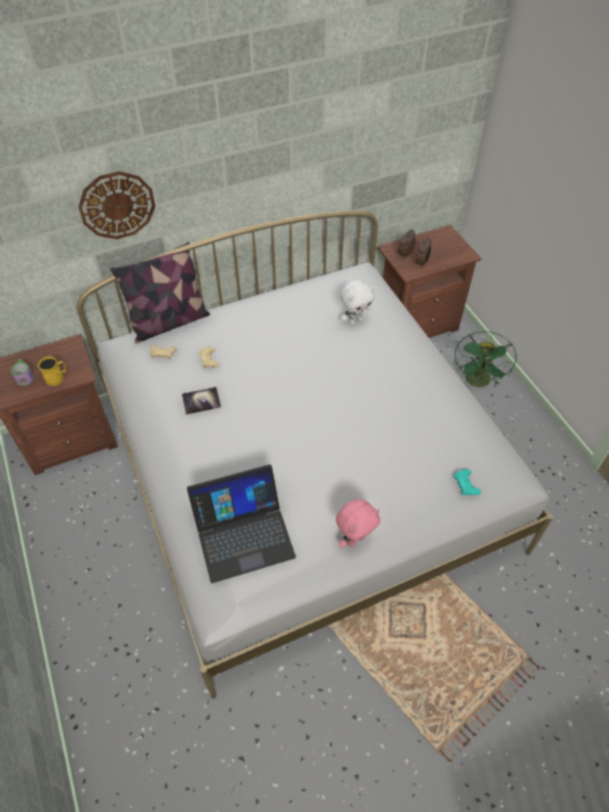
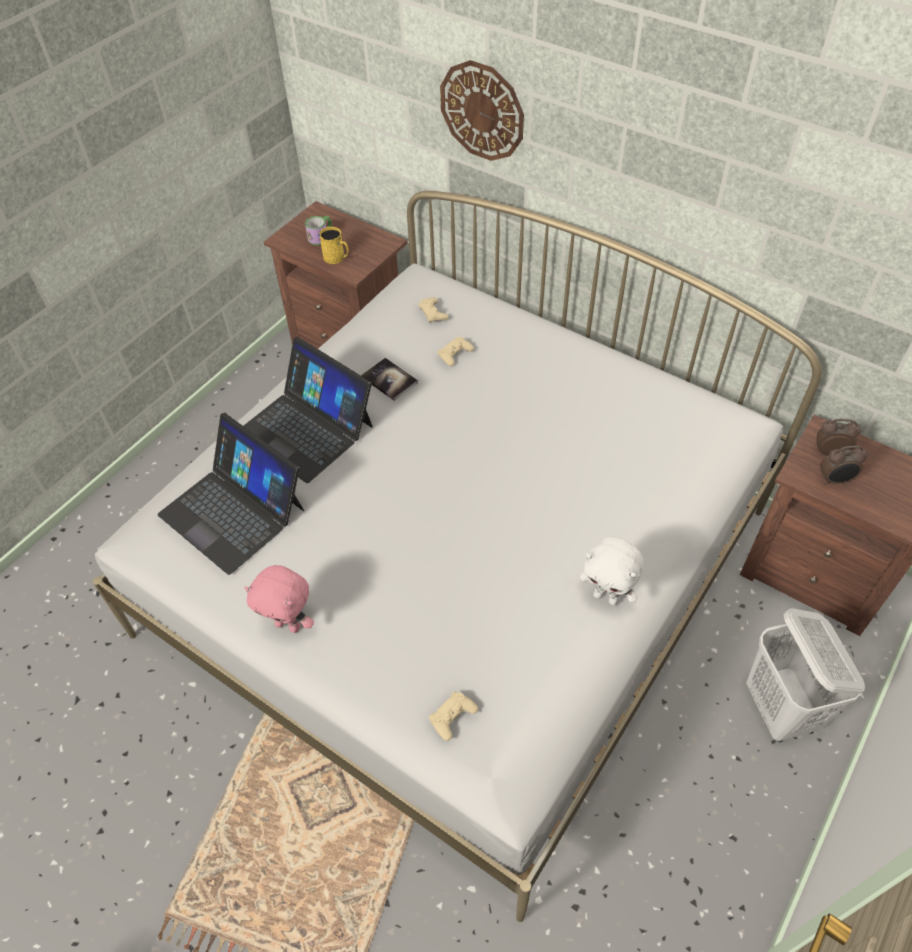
camera: 60 degrees right, 0 degrees up
(169, 322) = (483, 294): pillow -> none
(204, 463) = (306, 428): none -> laptop
(355, 321) = (642, 457): white plush toy -> white plush toy (606, 597)
(466, 484) = (452, 717): turquoise game controller -> beige game controller
(478, 382) = (780, 710): green fan -> white laundry basket

